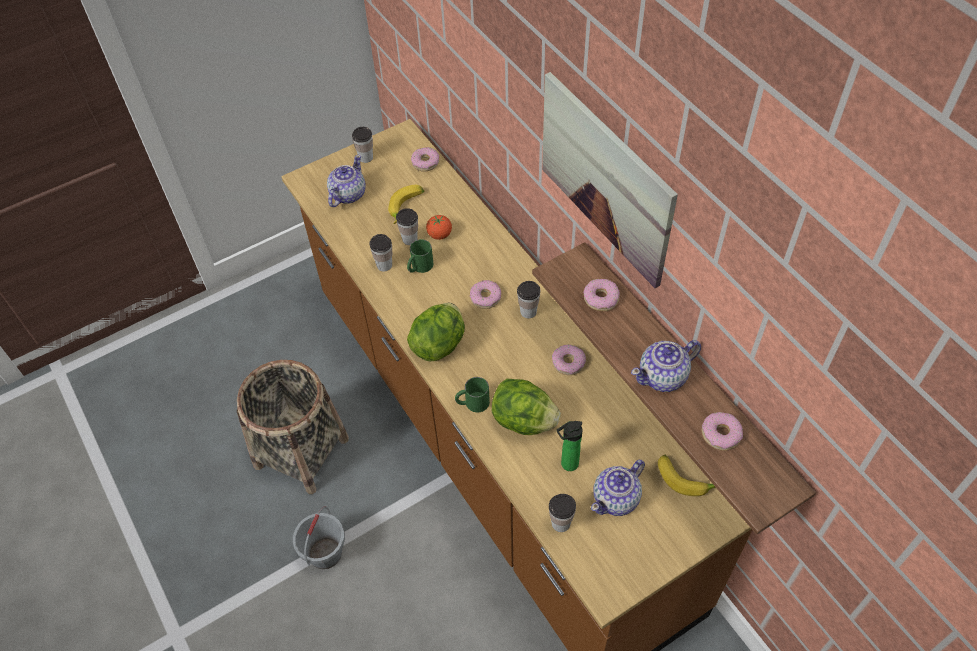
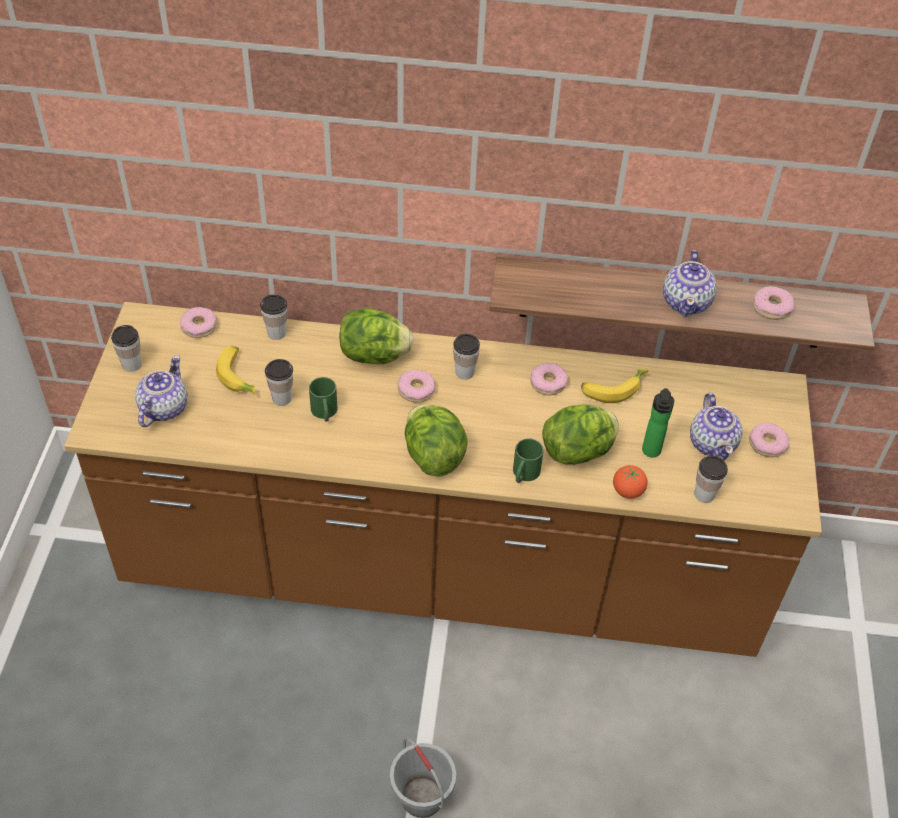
camera: 55 degrees left, 5 degrees down
(302, 452) = (283, 742): basket -> none
(347, 194) = (163, 408): teapot -> teapot turned 45 degrees clockwise
(384, 265) = (291, 437): cup -> cup (276, 333)
(439, 235) = (303, 374): tomato -> tomato (628, 491)
(492, 257) = (374, 356): none -> lettuce
(601, 298) = (569, 285): donut -> donut (767, 444)
(605, 179) = (530, 161): picture -> none
(686, 478) = (732, 389): banana -> banana (612, 388)

